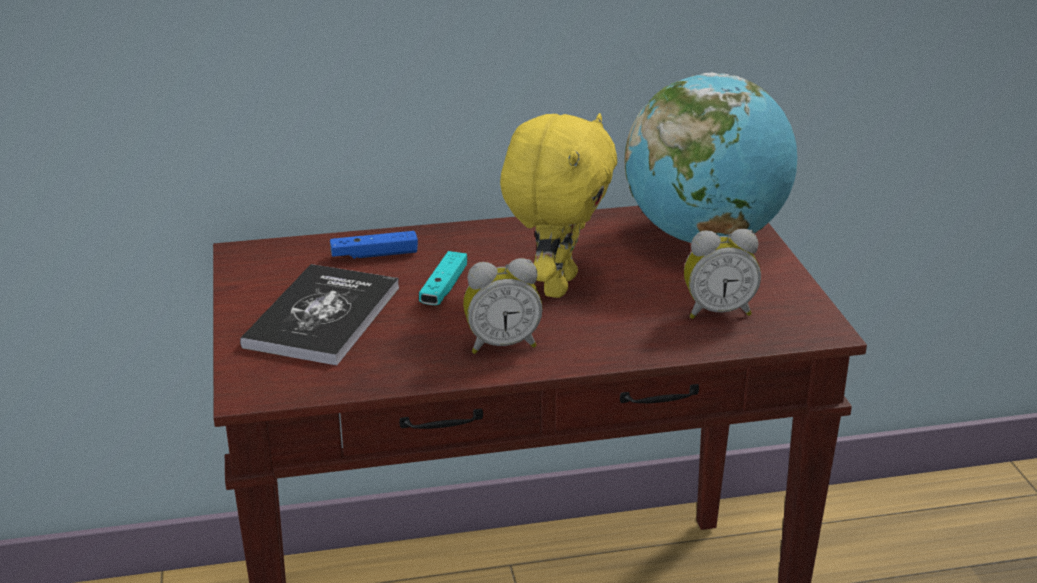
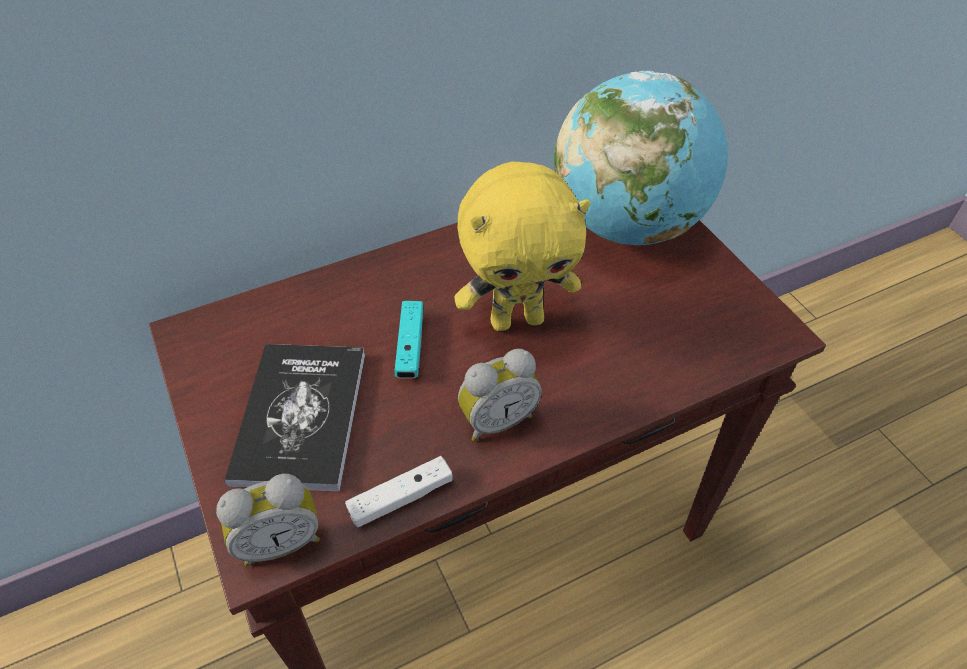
camera: 15 degrees left, 20 degrees up
(374, 254) = (324, 309): blue game controller -> none
(390, 377) = (401, 498): none -> white game controller
(556, 285) = (517, 319): yellow plush toy -> yellow plush toy turned 75 degrees clockwise
(717, 311) = (679, 326): alarm clock -> alarm clock (280, 540)

